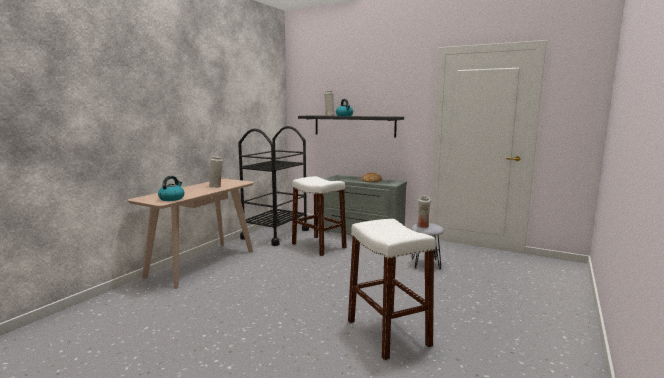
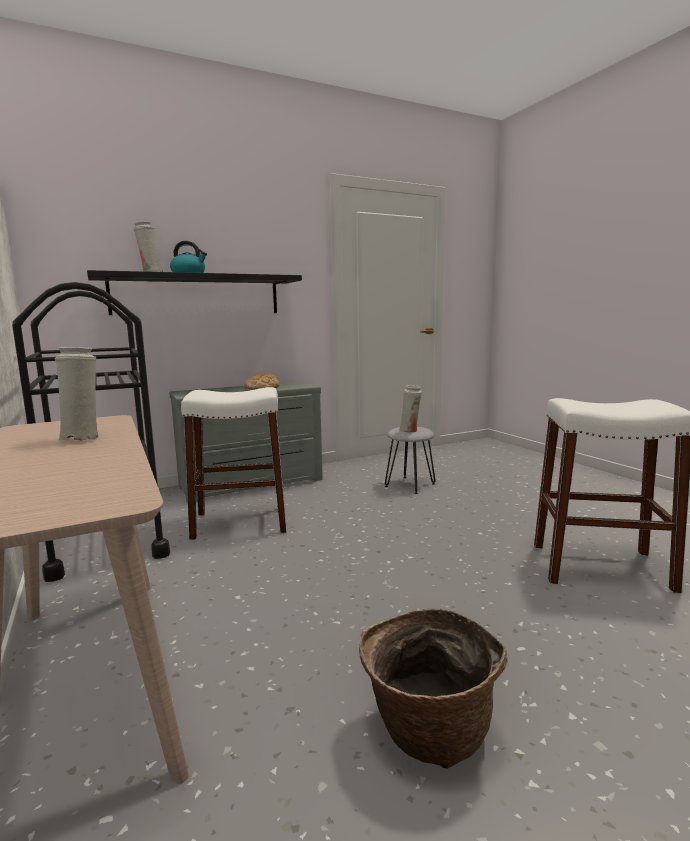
camera: 55 degrees left, 0 degrees up
(172, 198) = (98, 486): kettle -> none
(215, 314) = (427, 731): none -> basket

